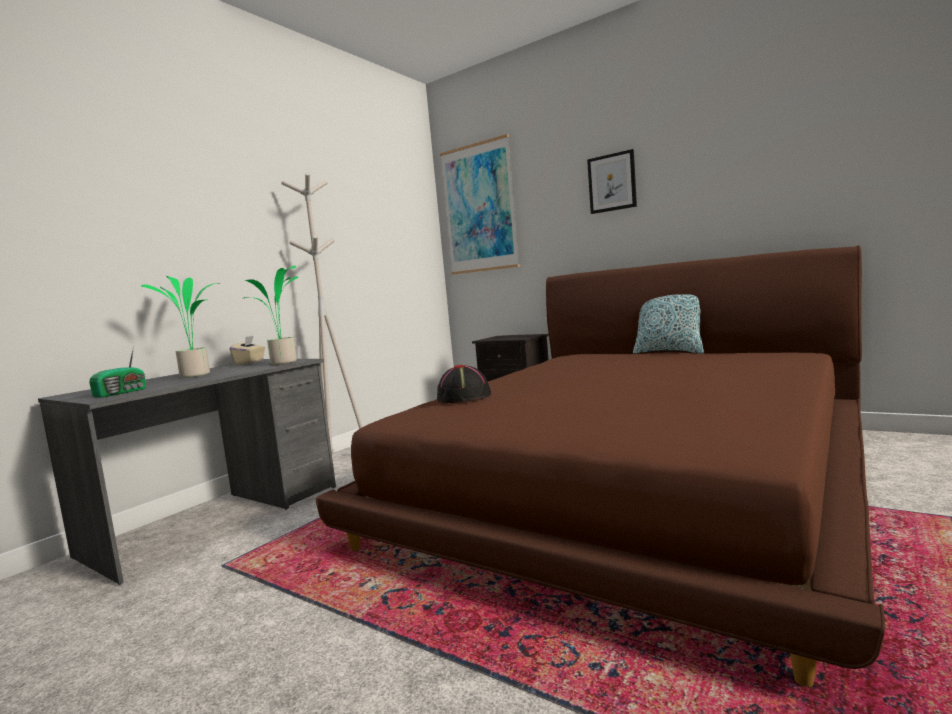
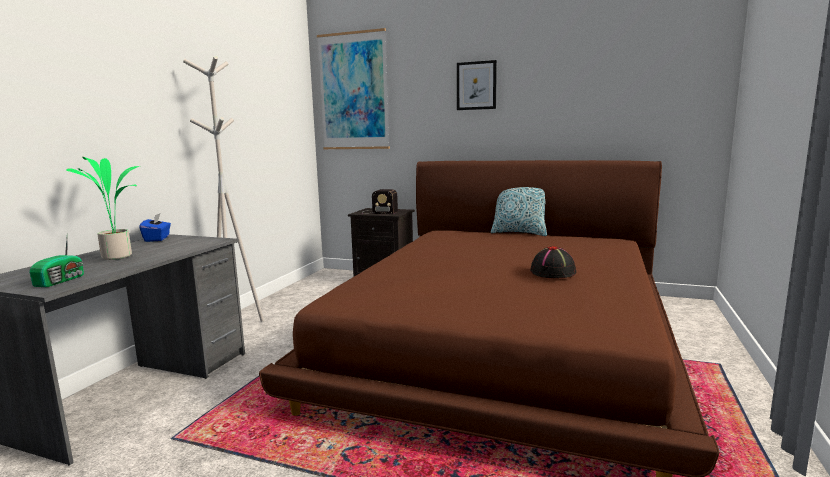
camera: 15 degrees left, 5 degrees up
(250, 362) = (157, 239): beige tissue box -> blue tissue box
(284, 363) = (201, 243): potted plant -> none
(464, 396) = (383, 279): black hat -> black hat (553, 272)
(506, 338) = (378, 212): none -> radio

